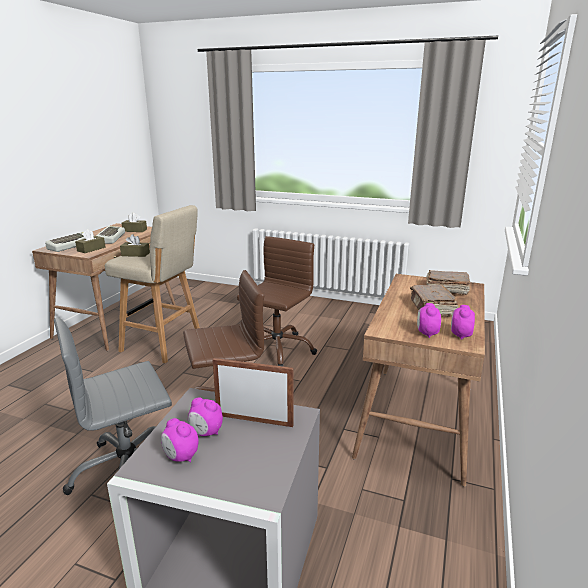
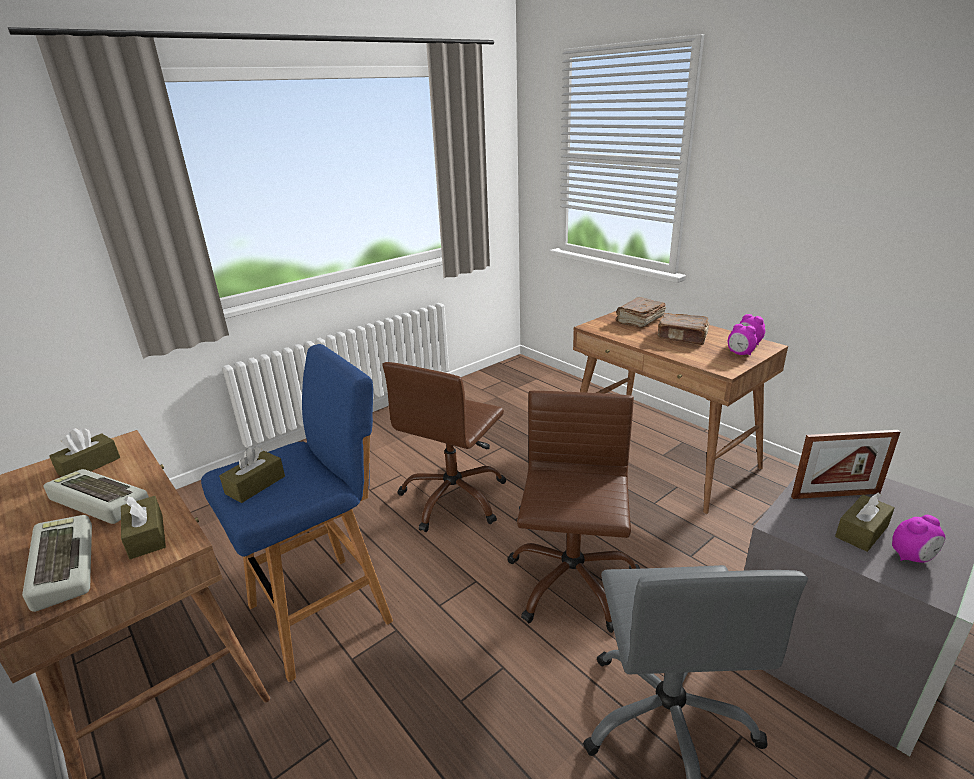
camera: 60 degrees left, 5 degrees up
(164, 344) = (324, 610): beige stool -> blue stool
(206, 433) = (861, 531): alarm clock -> brown tissue box
(254, 420) = (835, 495): picture frame -> picture frame turned 135 degrees counterclockwise
(277, 350) = (454, 498): brown office chair -> brown office chair turned 120 degrees counterclockwise

